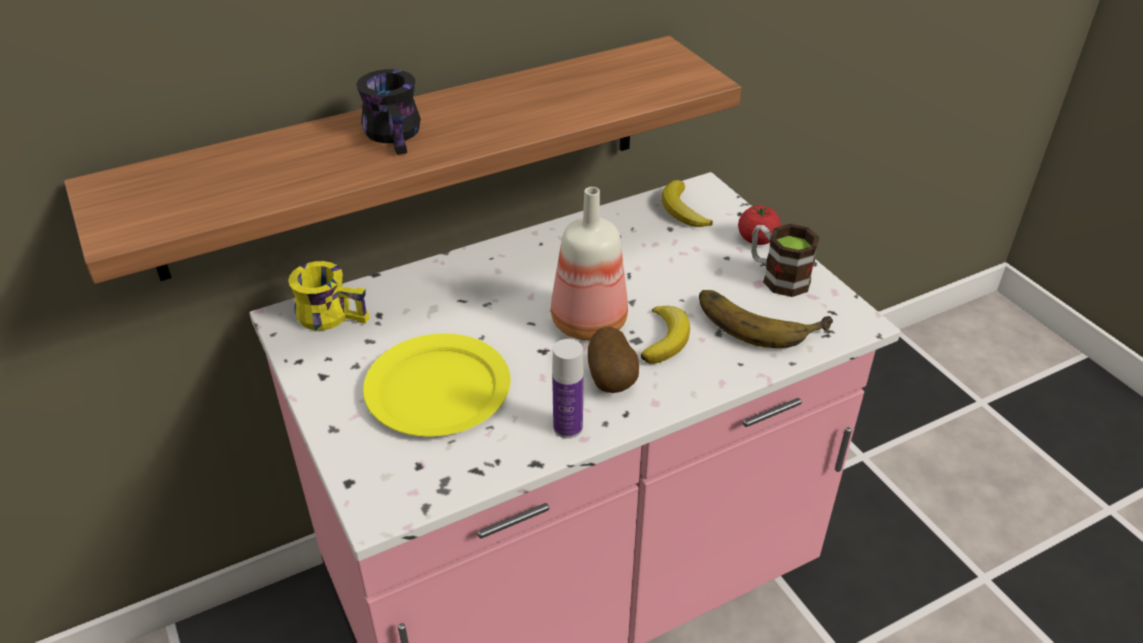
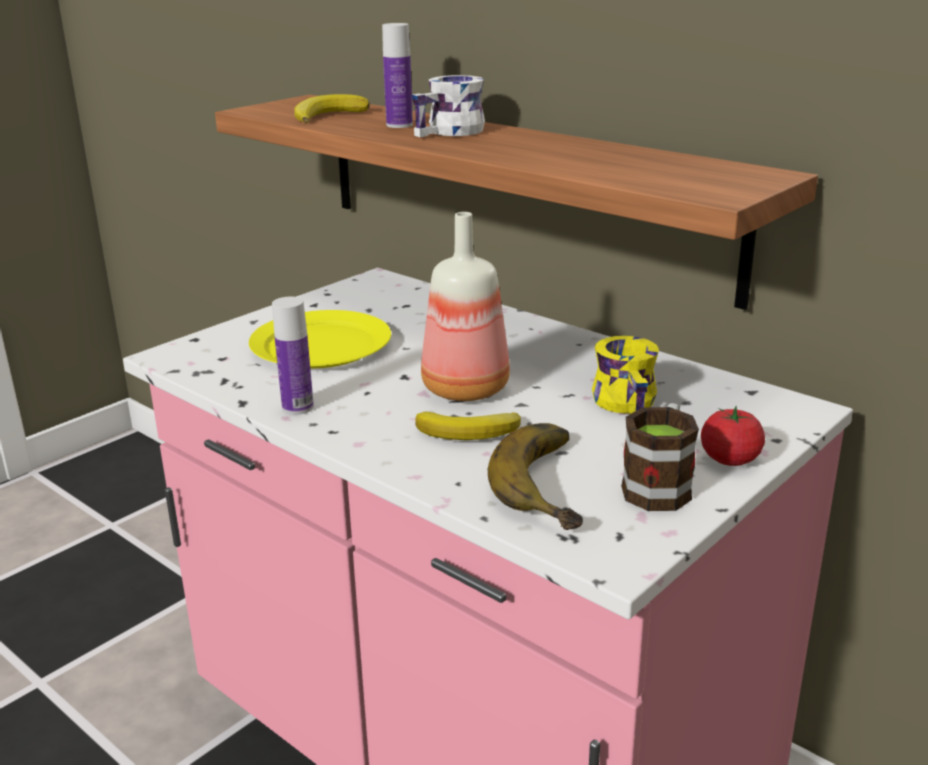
camera: 70 degrees right, 15 degrees down
(330, 154) = (399, 125): none -> bottle
(333, 313) = (395, 290): yellow mug -> yellow mug (631, 404)
(398, 133) = (452, 133): black mug -> white mug
(613, 381) = (380, 416): potato -> none
(682, 210) = (735, 403): banana -> banana (328, 115)

